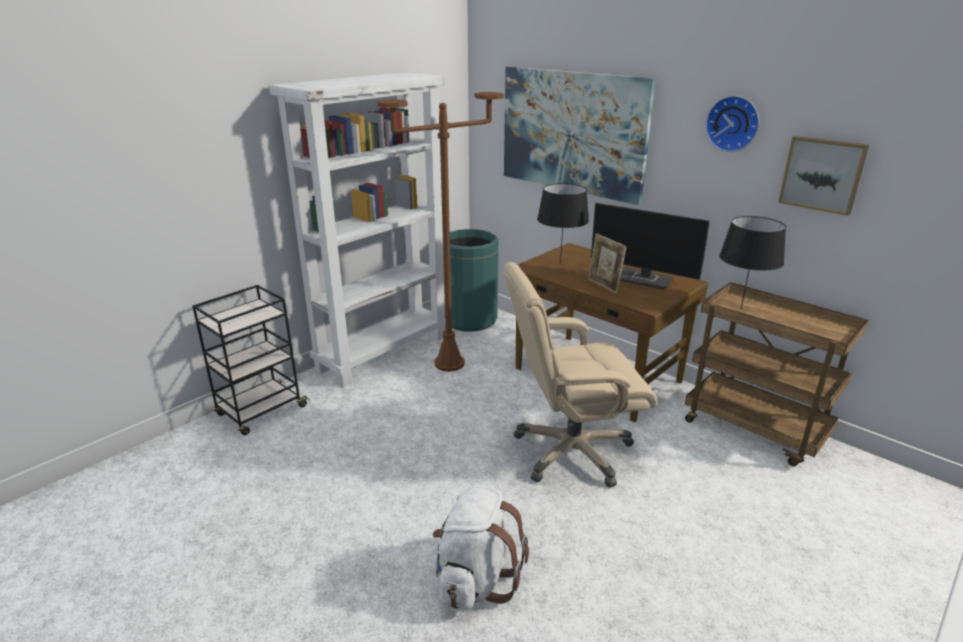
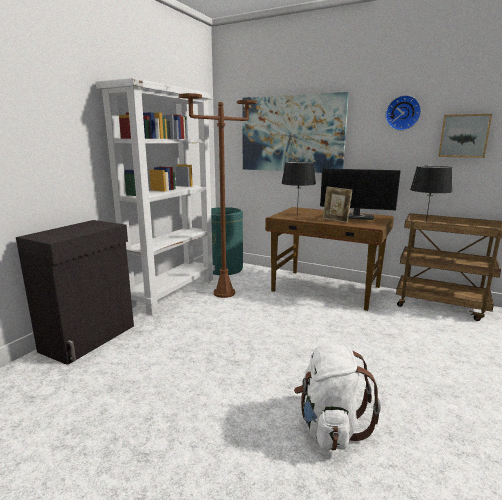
camera: 15 degrees left, 10 degrees down
(260, 411) = (90, 338): black cart -> black cabinet
(571, 451) = (340, 332): beige office chair -> none

